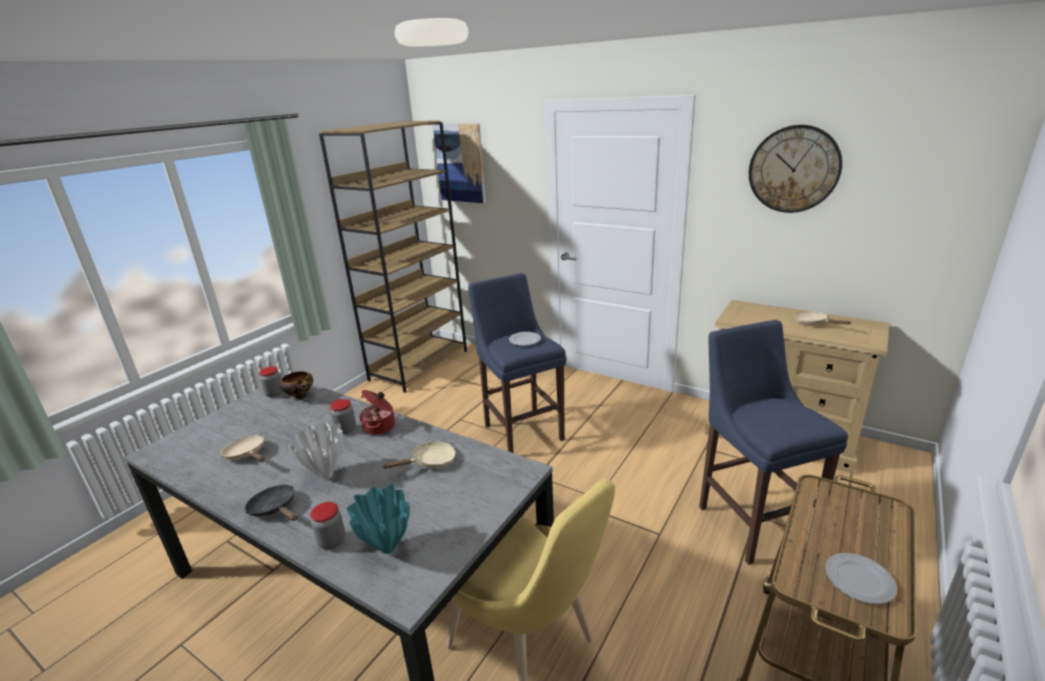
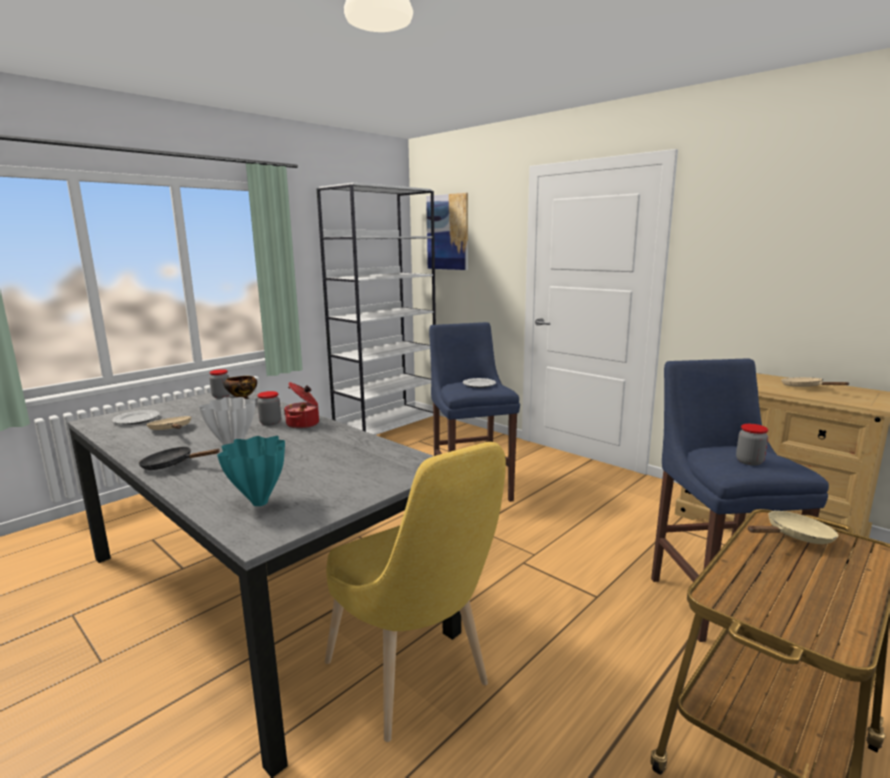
camera: 10 degrees right, 10 degrees down
(275, 508) = (172, 465): black frying pan -> black frying pan turned 45 degrees counterclockwise
(332, 541) = (210, 491): jar -> jar (749, 461)
(419, 365) = (387, 427): brown bookcase -> white bookcase
(430, 462) = (337, 450): beige frying pan -> beige frying pan (794, 537)
(793, 169) = (783, 219): wall clock -> none
(859, 580) = (807, 606): plate -> plate (137, 419)

